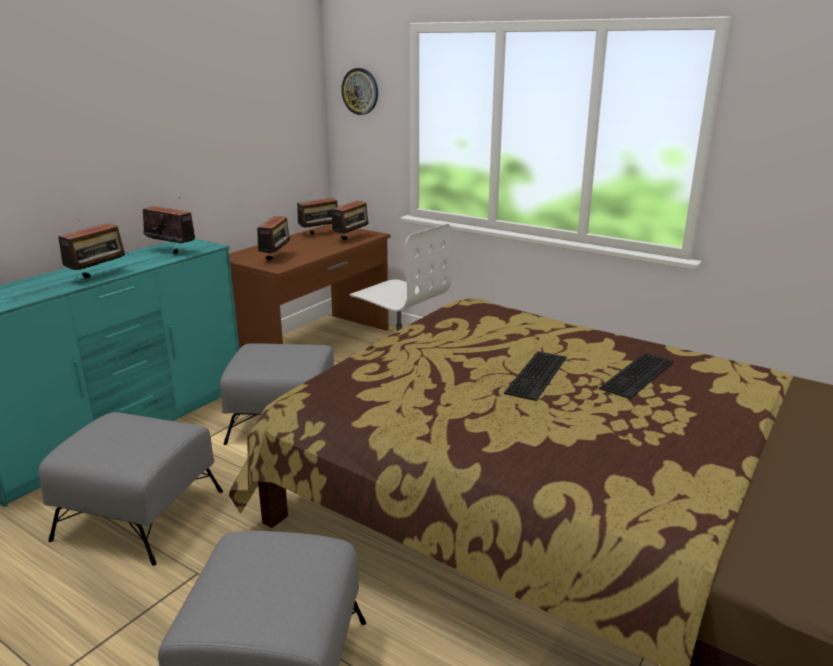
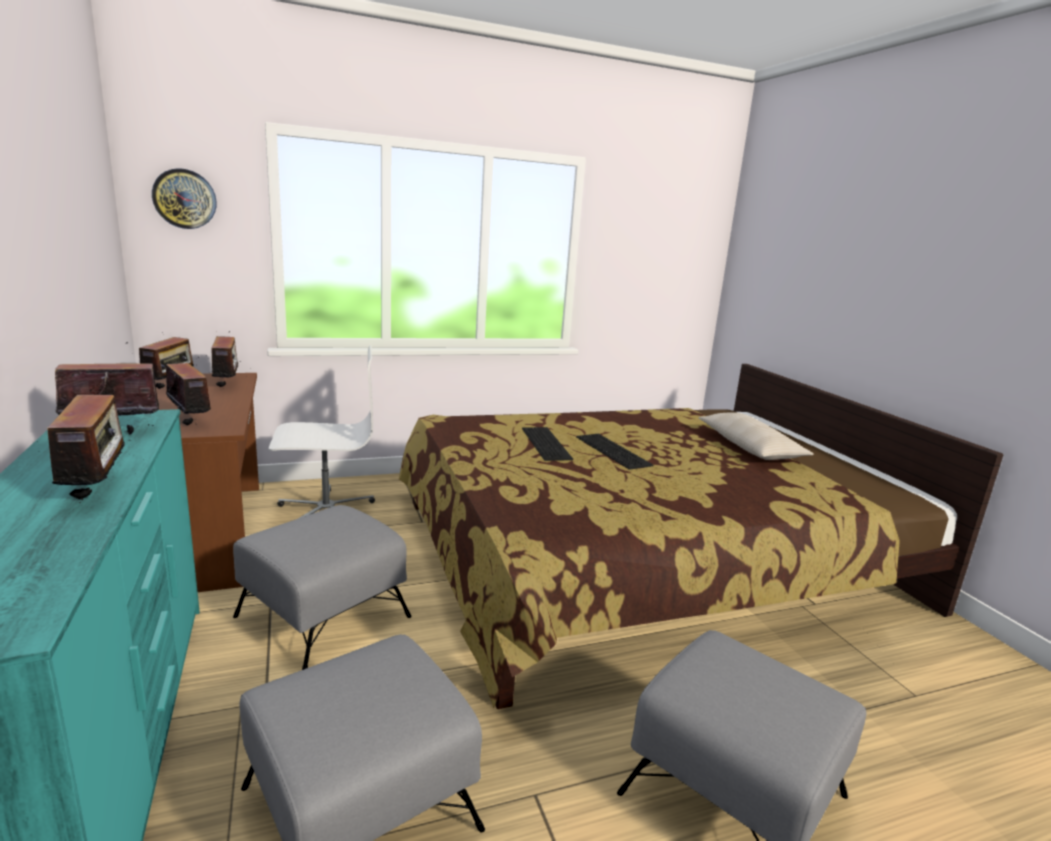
camera: 55 degrees left, 5 degrees down
(639, 376) = (653, 431): keyboard -> keyboard (547, 443)
(720, 434) = (749, 447): none -> beige pillow

